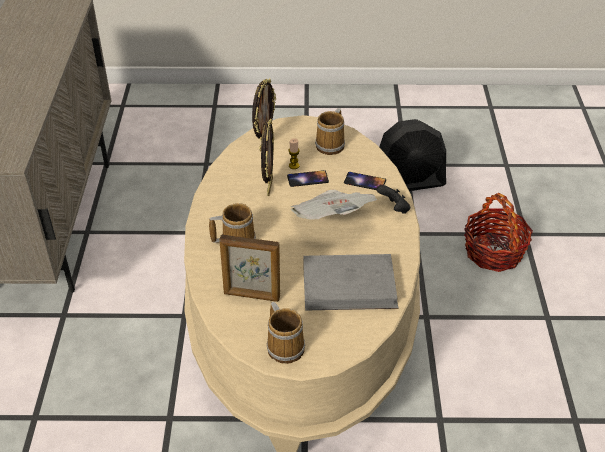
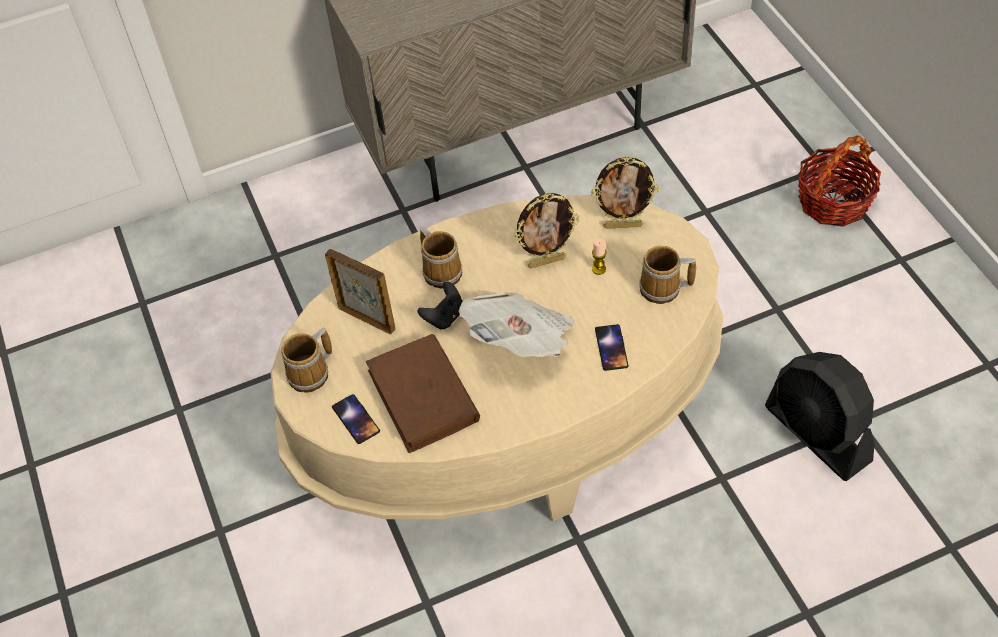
camera: 70 degrees right, 10 degrees up
(251, 296) = (367, 318): picture frame -> picture frame turned 135 degrees clockwise
(307, 179) = (582, 291): phone -> phone (356, 419)
(349, 286) = (423, 396): grey book -> brown book
(394, 208) = (577, 394): black game controller -> black game controller (444, 316)
(494, 252) = (743, 583): basket -> basket (833, 202)

